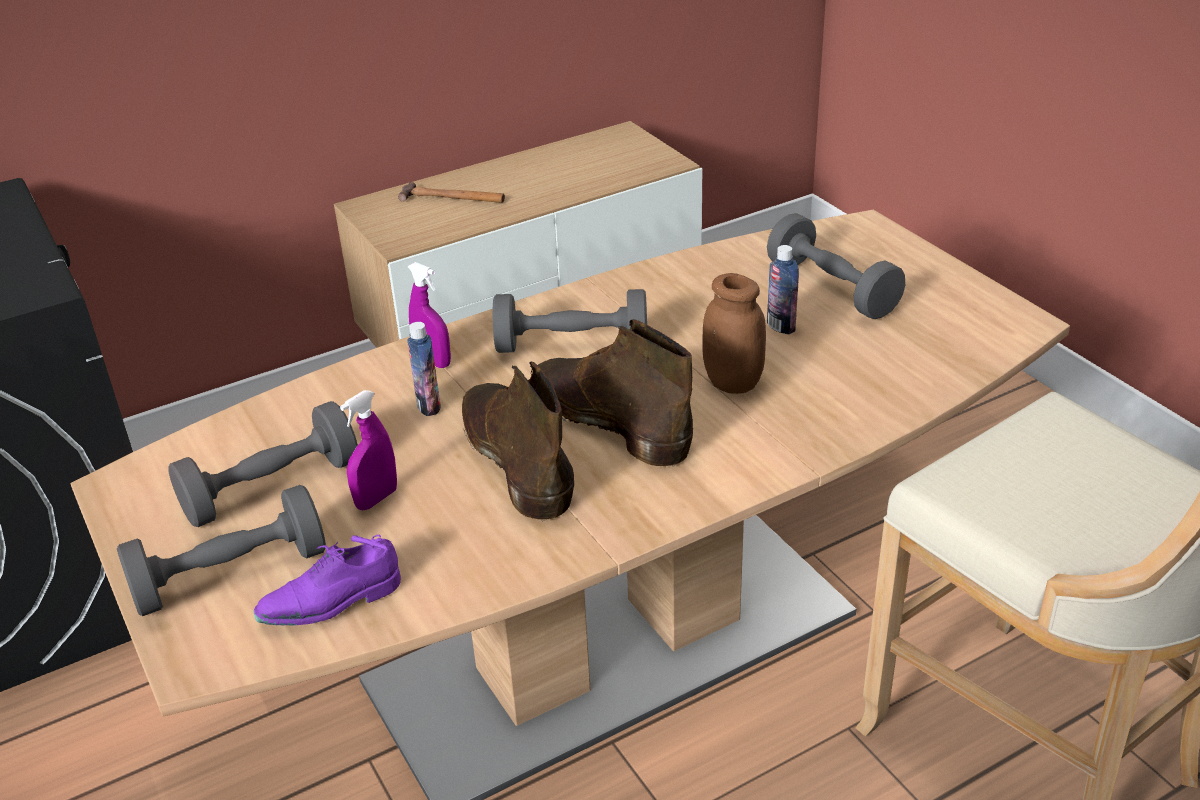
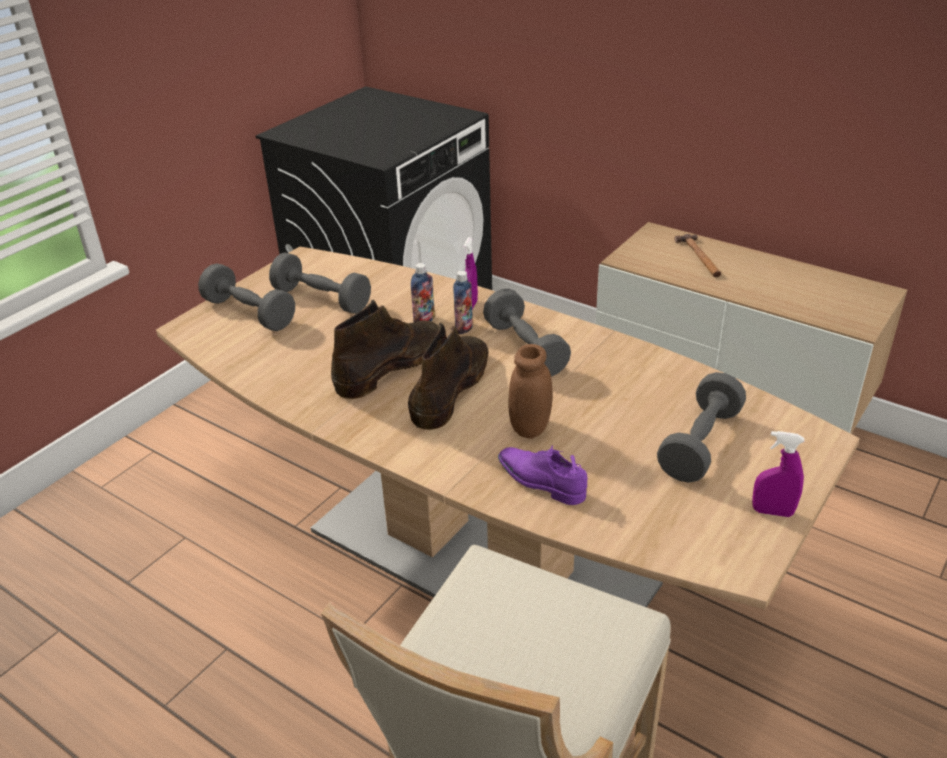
camera: 65 degrees right, 0 degrees up
(331, 603) = (239, 349): purple shoe -> purple shoe (540, 482)
(376, 499) = (329, 333): purple spray bottle -> purple spray bottle (772, 512)
(781, 326) = (622, 431): bottle -> bottle (464, 328)

